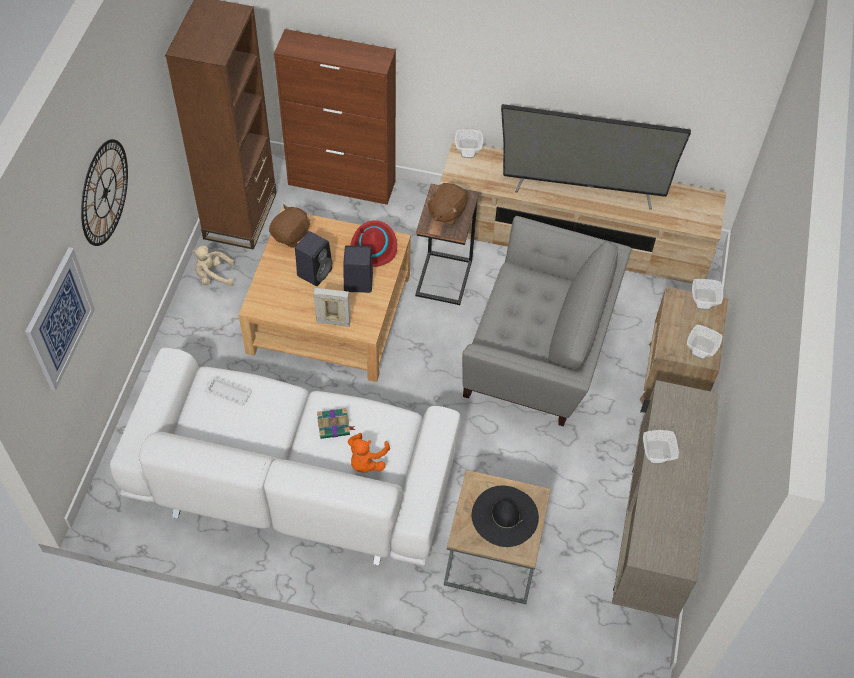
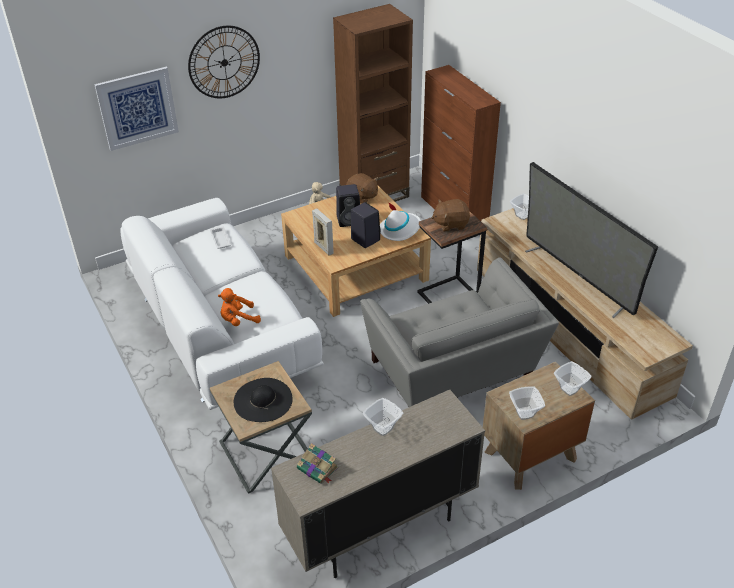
camera: 50 degrees right, 15 degrees down
(291, 235) = (362, 197): brown plush toy -> brown plush toy turned 45 degrees clockwise
(334, 426) = (247, 291): book -> book (318, 469)
(373, 247) = (400, 229): red hat -> white hat

